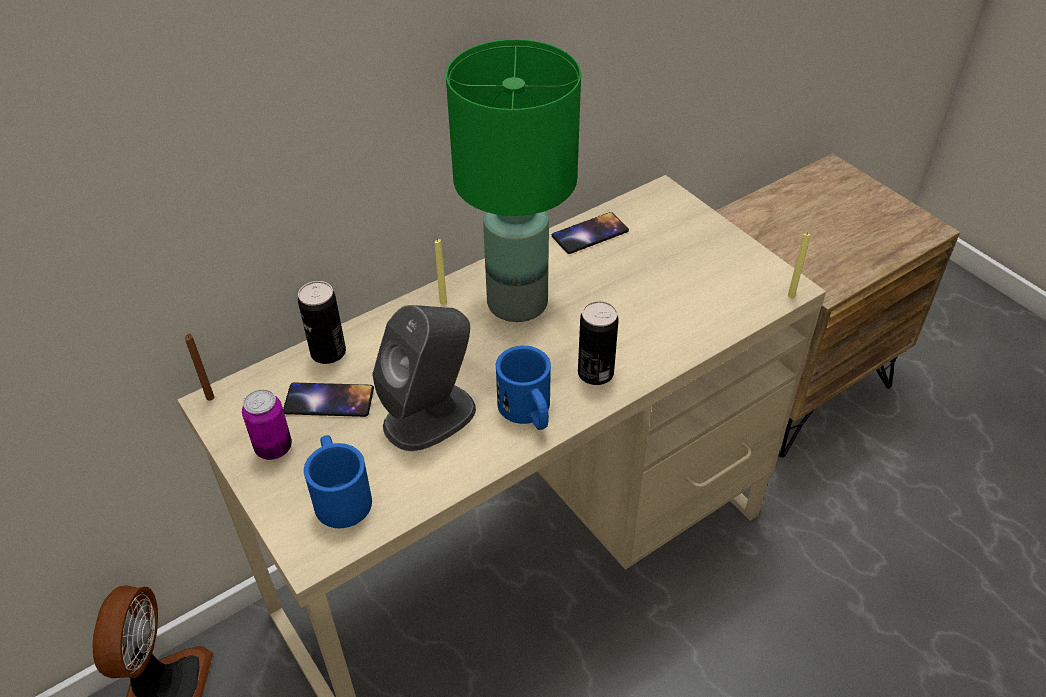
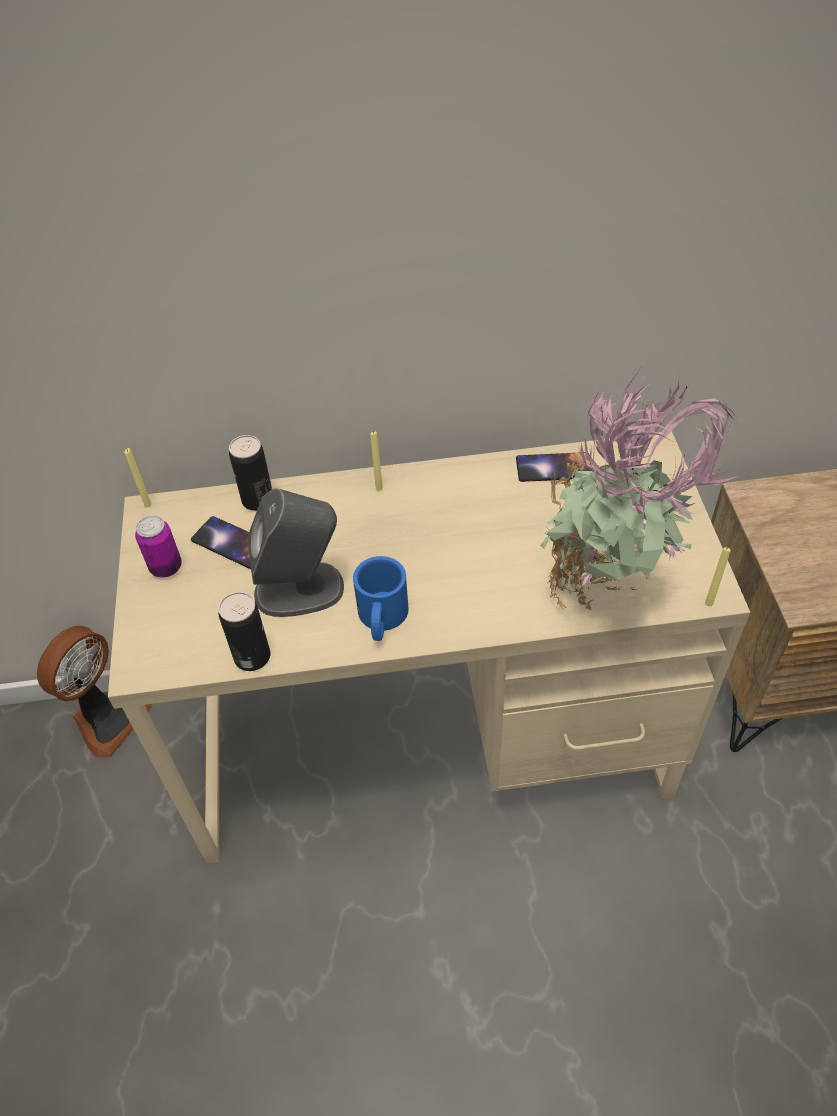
camera: 30 degrees right, 5 degrees up
(210, 397) = (148, 505): brown candle -> yellow candle
(340, 494) = (189, 627): blue mug -> none
(518, 301) = (443, 512): green table lamp -> none
(595, 373) = (464, 607): can -> can (252, 656)
(705, 317) = (606, 592): none -> potted plant

